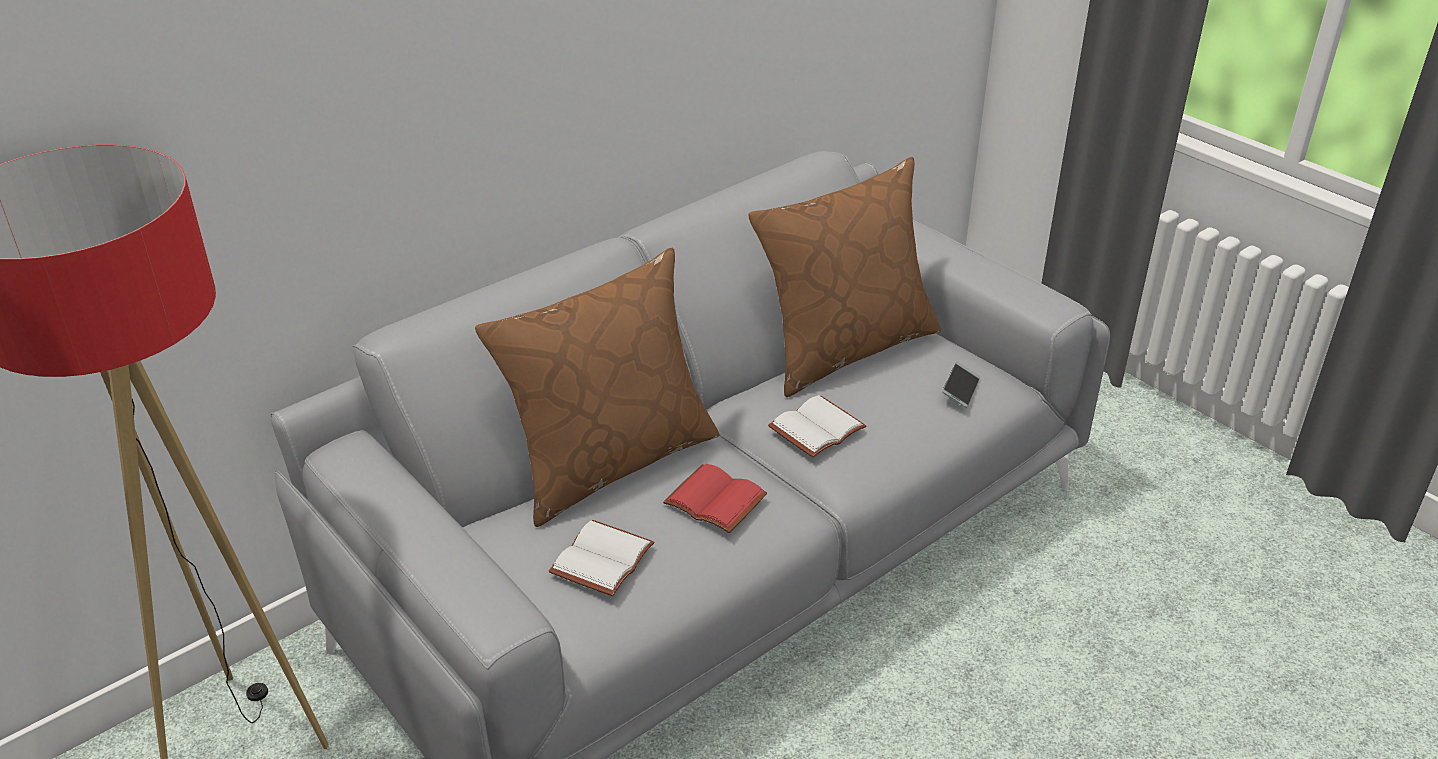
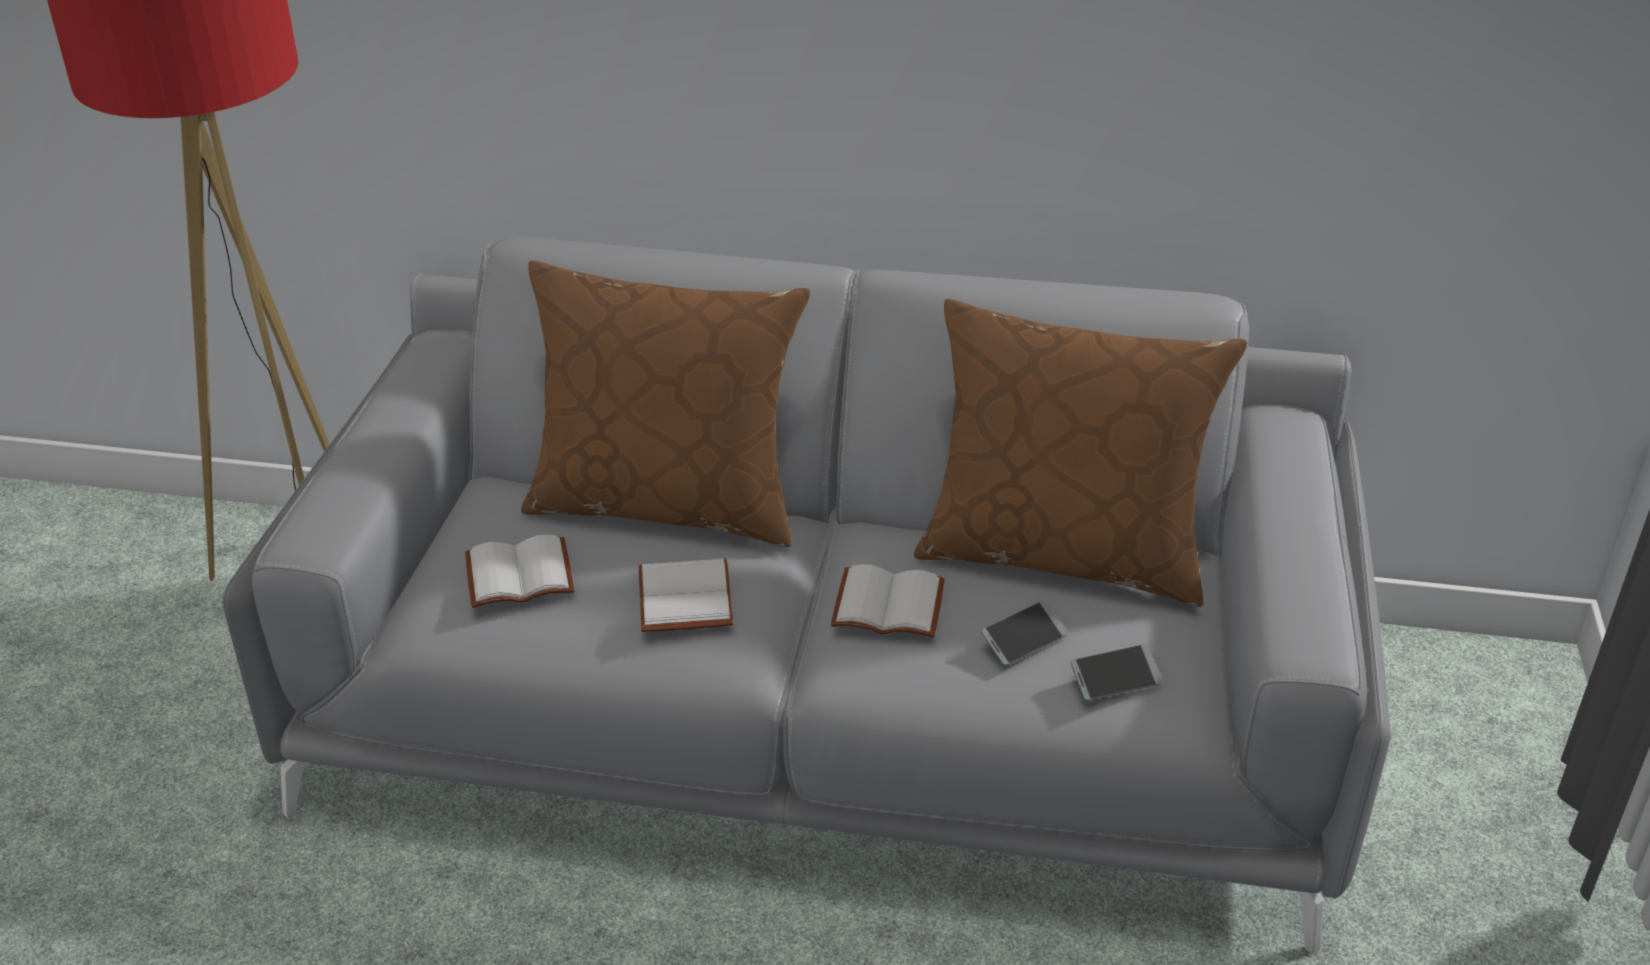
camera: 50 degrees right, 0 degrees up
(712, 501) = (682, 597): red book -> white book
(899, 399) = (1023, 640): none -> phone

